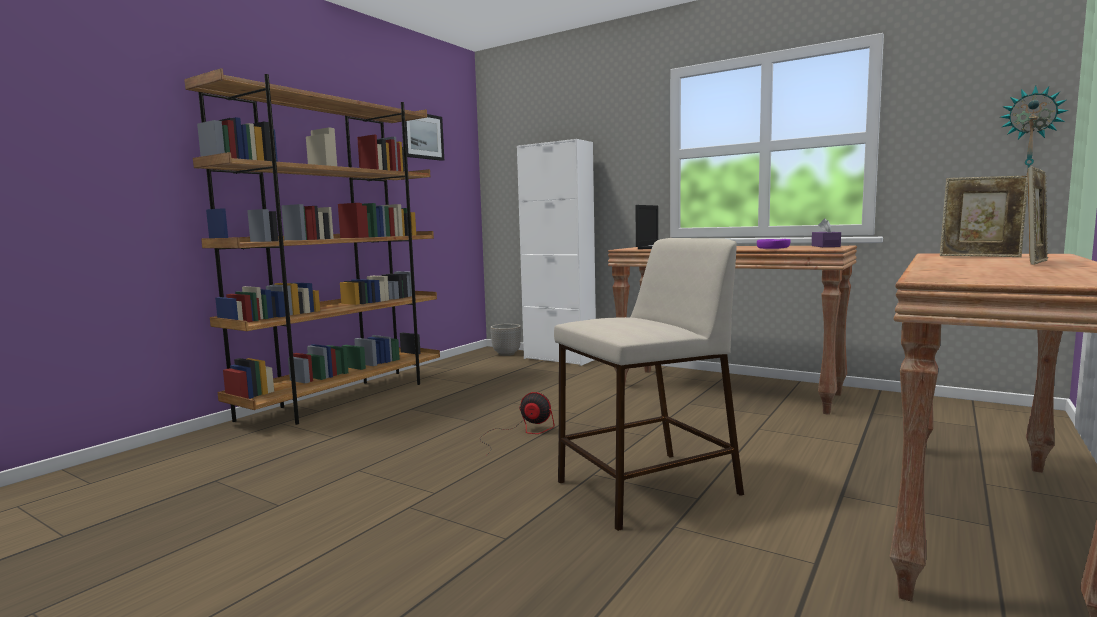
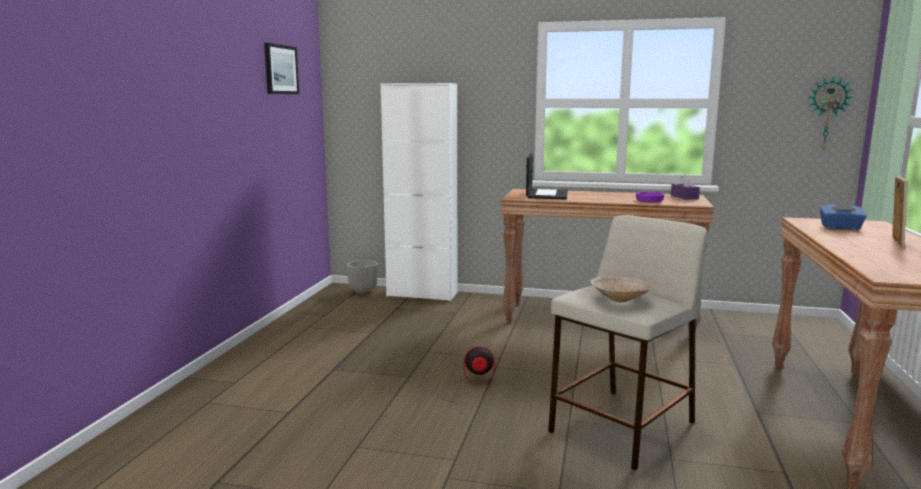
camera: 20 degrees left, 5 degrees up
(345, 398) = (246, 362): brown bookcase -> none
(618, 324) = (621, 300): none -> beige bowl
(980, 257) = (840, 228): picture frame -> blue tissue box

